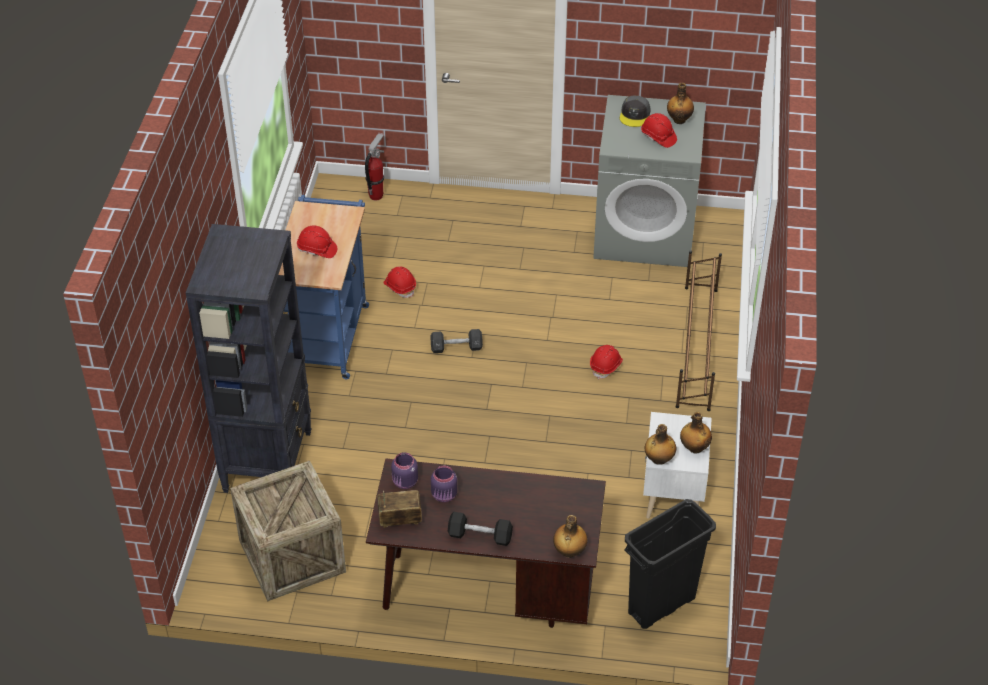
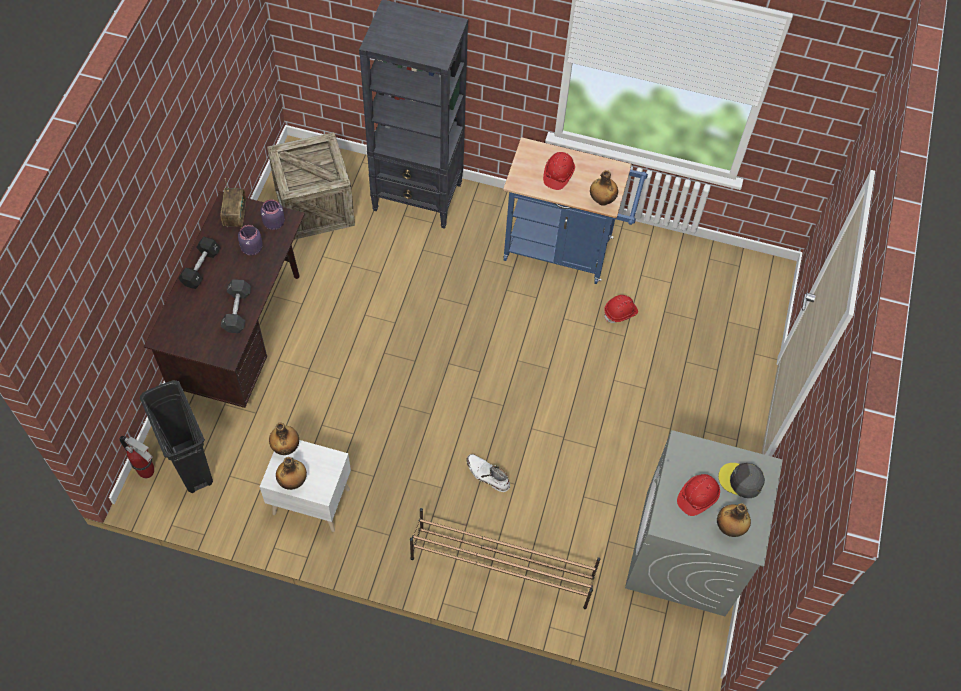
camera: 95 degrees right, 15 degrees up
(376, 195) = (759, 306): fire extinguisher -> fire extinguisher (147, 472)
(456, 347) = (531, 349): black dumbbell -> black dumbbell (237, 311)
(569, 552) = (164, 329): bottle -> bottle (602, 200)
(606, 366) = (487, 475): red hard hat -> white boot

